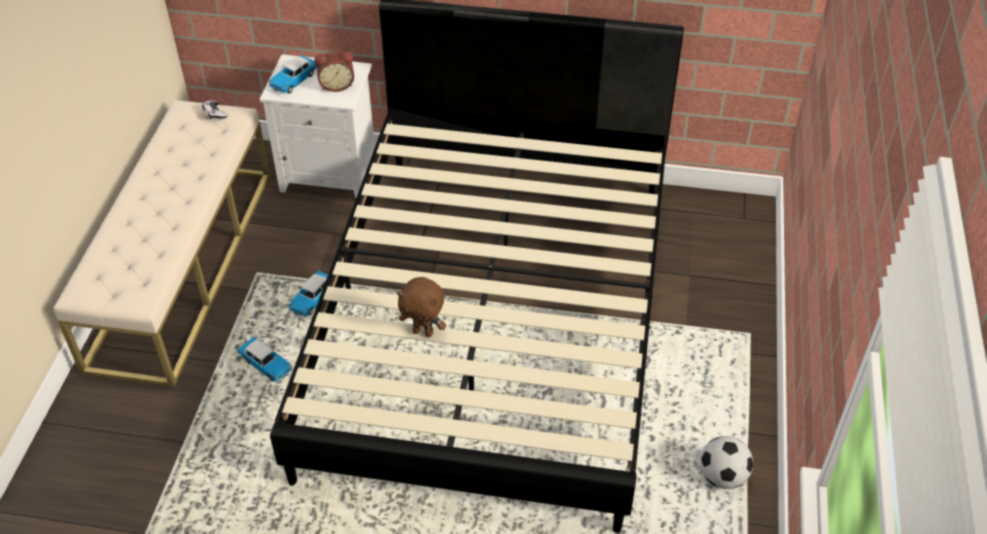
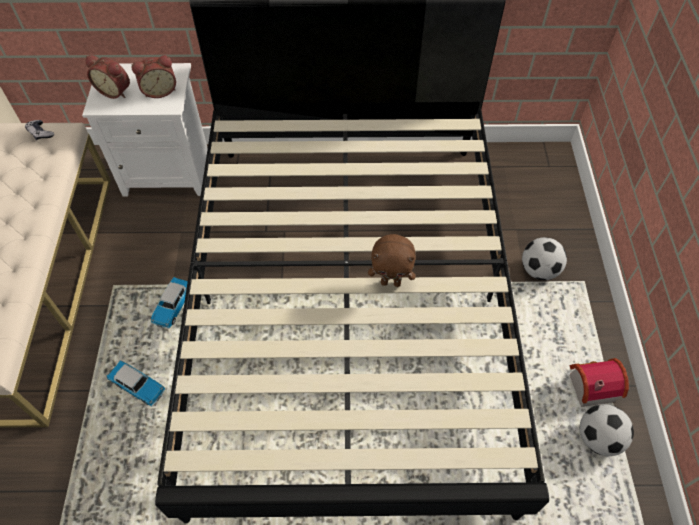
camera: 10 degrees left, 10 degrees up
(294, 80) = (115, 91): toy car -> alarm clock
(423, 332) = (295, 348): brown plush toy -> brown plush toy (391, 282)
(703, 317) = (539, 270): none -> football
(726, 429) = (589, 386): none -> toy house

